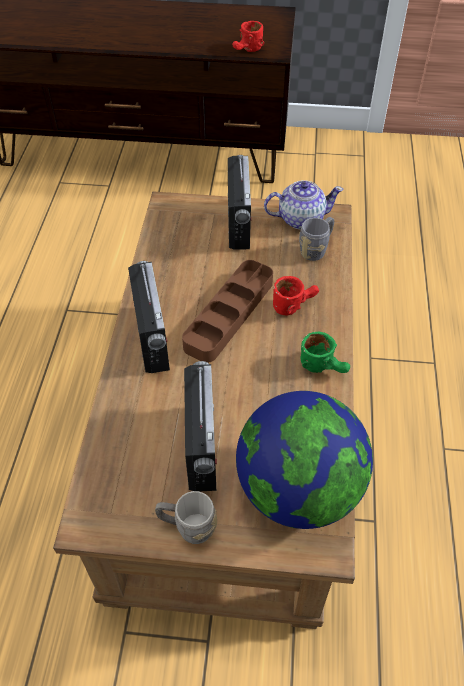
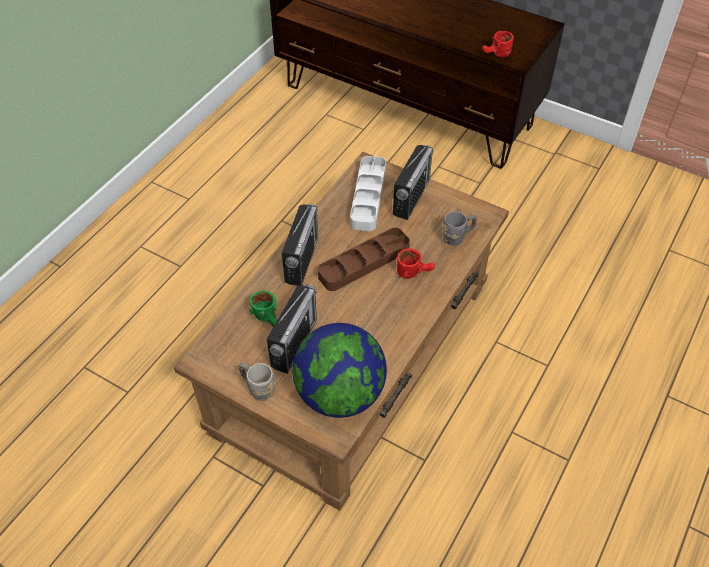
camera: 25 degrees right, 0 degrees up
(189, 238) = (368, 196): none -> white tray
(300, 219) = (460, 209): teapot -> none
(324, 366) = (408, 323): green mug -> green mug (269, 319)

